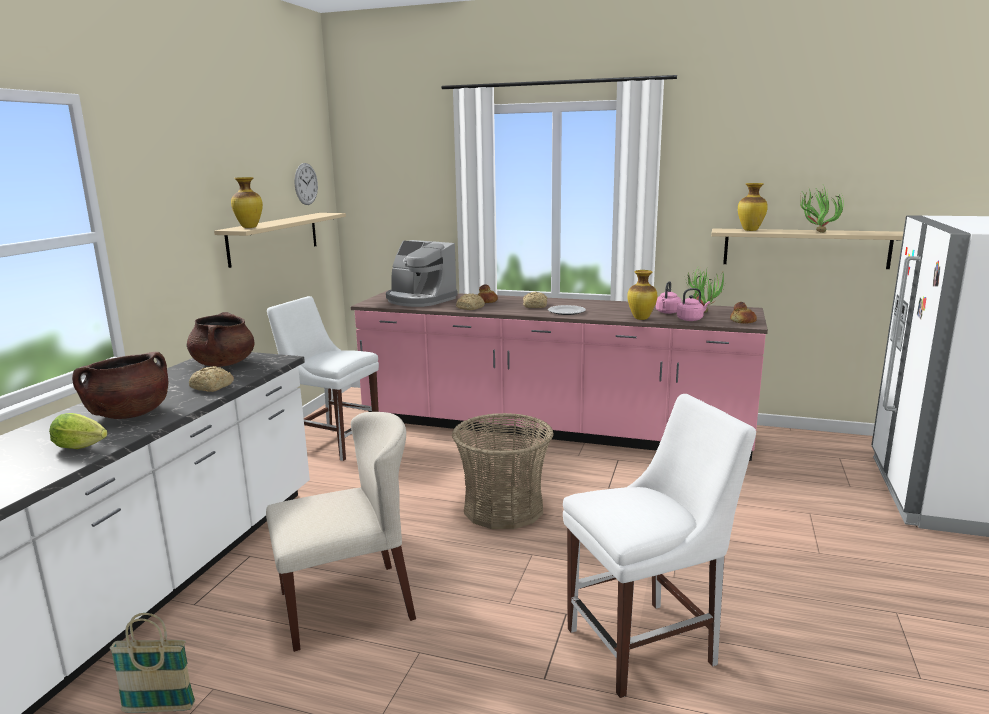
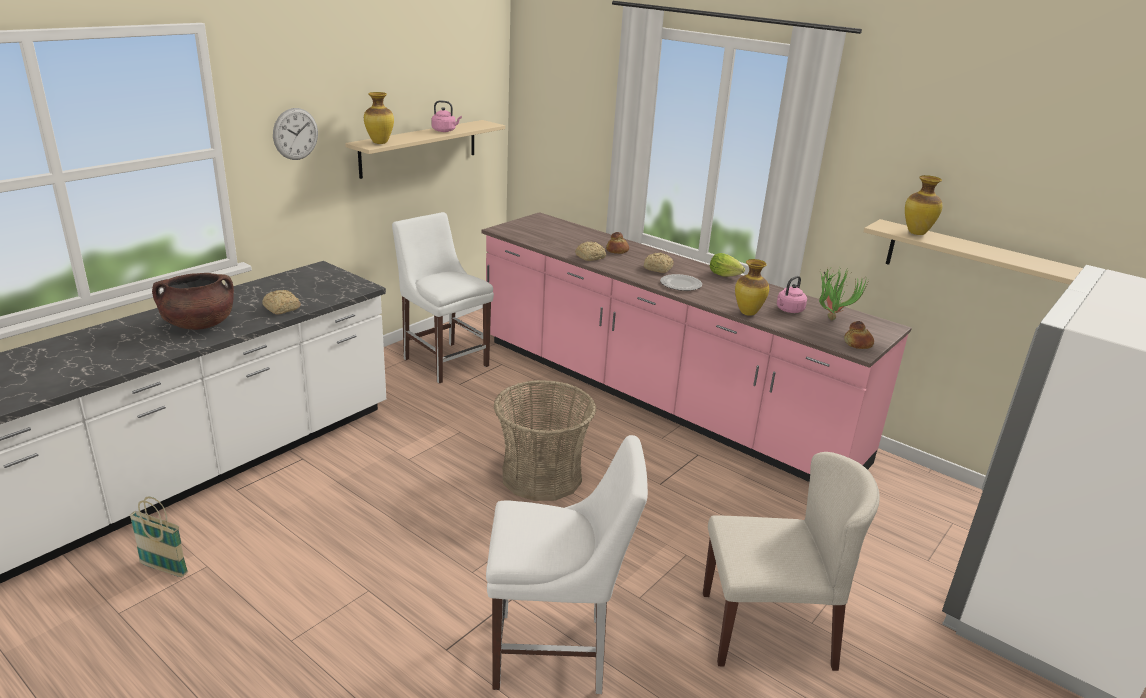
camera: 20 degrees right, 10 degrees up
(83, 447) = (143, 352): lettuce -> lettuce (726, 276)
(223, 364) = (314, 282): brown cooking pot -> none
(306, 184) = (468, 90): wall clock -> wall clock (295, 134)
(347, 604) = (345, 528): beige chair -> beige chair (768, 629)
(419, 300) = (553, 234): coffee machine -> none
(691, 319) = (801, 327): pink kettle -> pink kettle (445, 131)
(815, 232) = (990, 254): potted plant -> none

